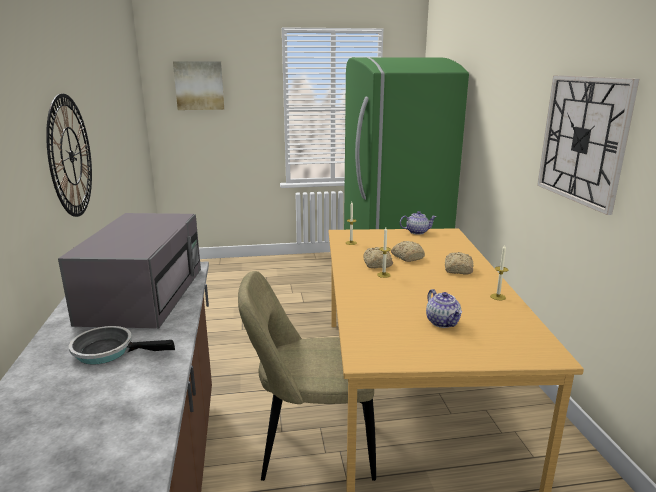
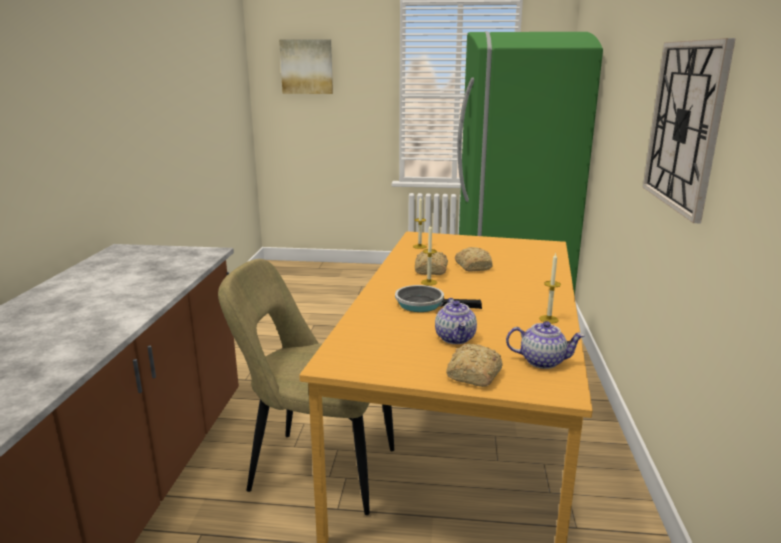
camera: 15 degrees right, 0 degrees up
(71, 156) = (108, 127): wall clock -> none
(109, 351) = (65, 317): frying pan -> frying pan (424, 304)
(144, 293) = (144, 271): grey microwave -> none
(417, 232) = (509, 241): teapot -> teapot (542, 361)
(458, 270) = (523, 286): bread -> bread (473, 375)

